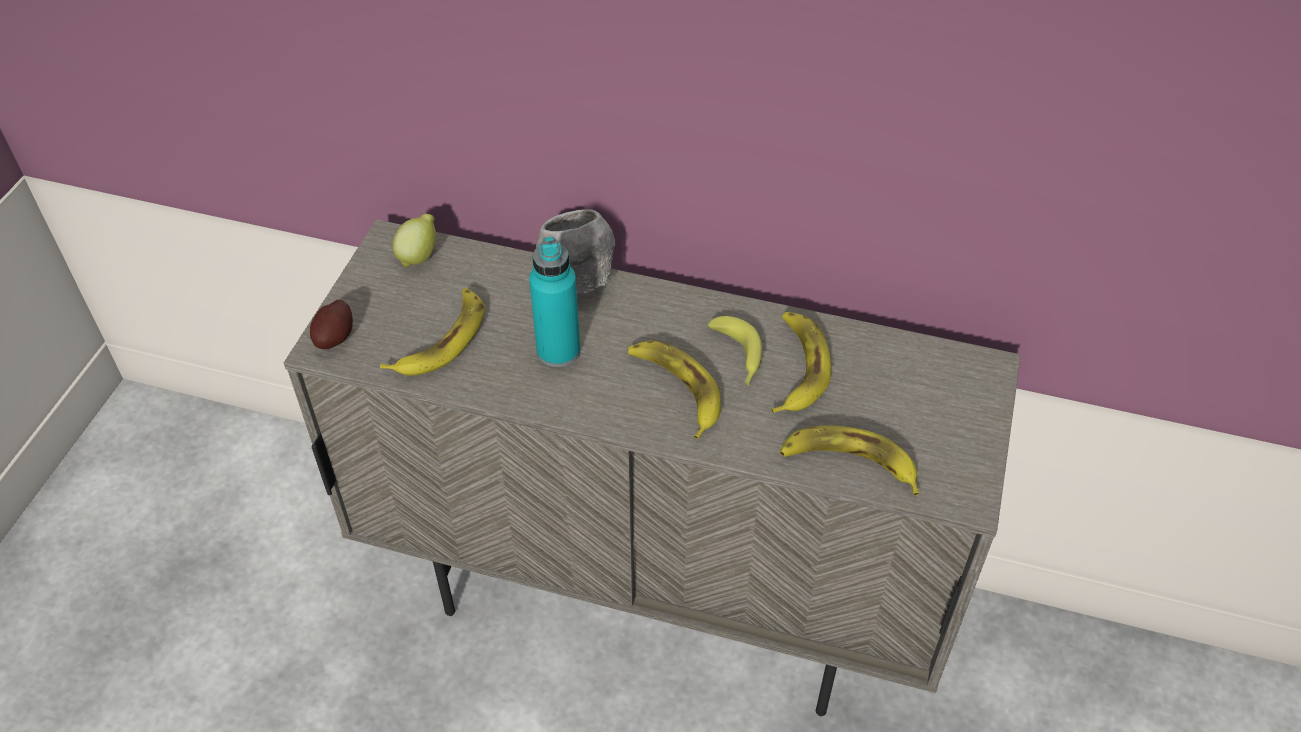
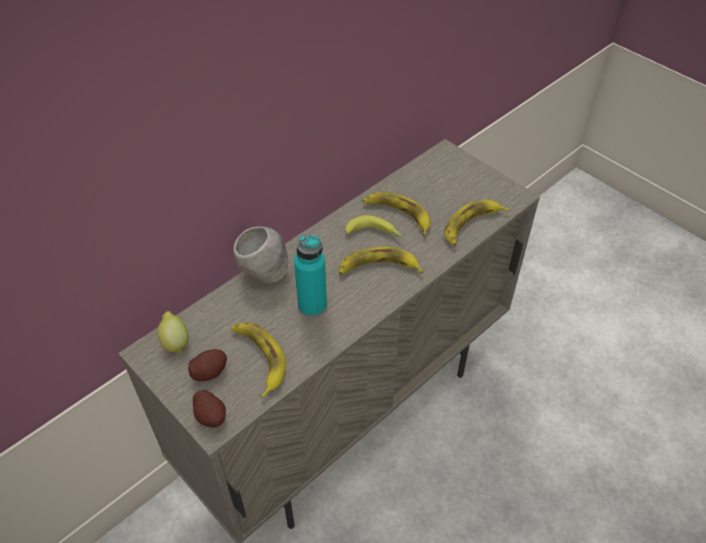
camera: 60 degrees left, 0 degrees up
(395, 306) = (209, 371): none -> potato

